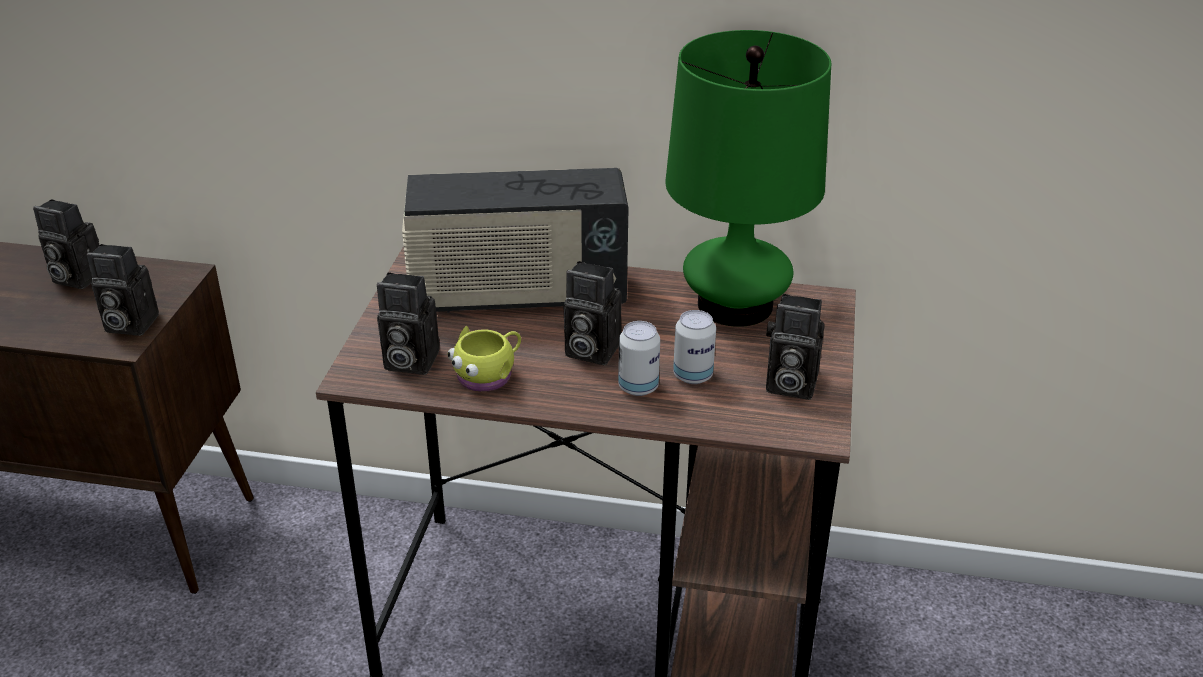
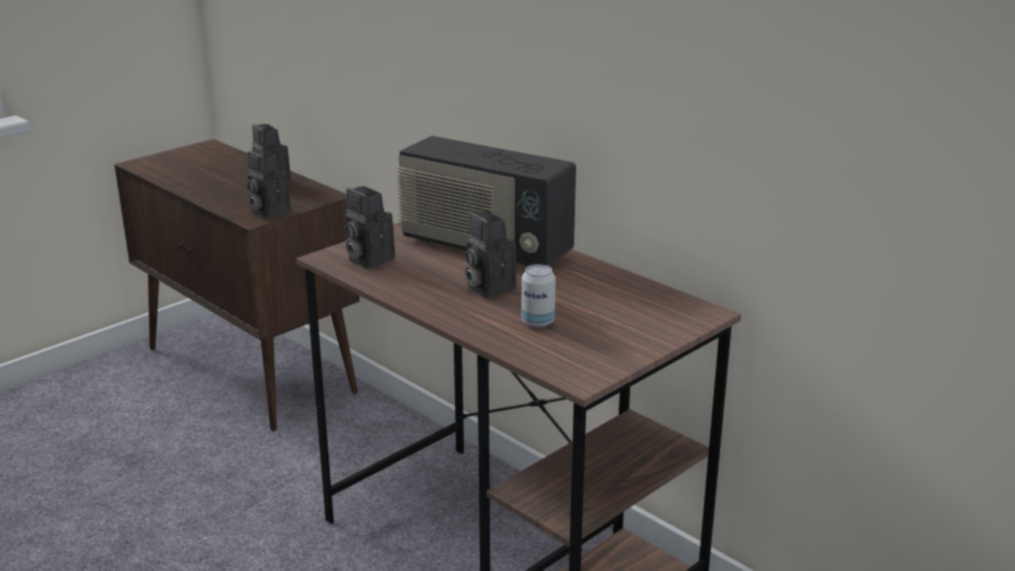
camera: 35 degrees right, 10 degrees down
(488, 375) = (405, 280): yellow mug -> none
(638, 387) = (491, 316): can -> none
(735, 305) = (629, 295): green table lamp -> none
(788, 384) = (599, 348): camera -> none

